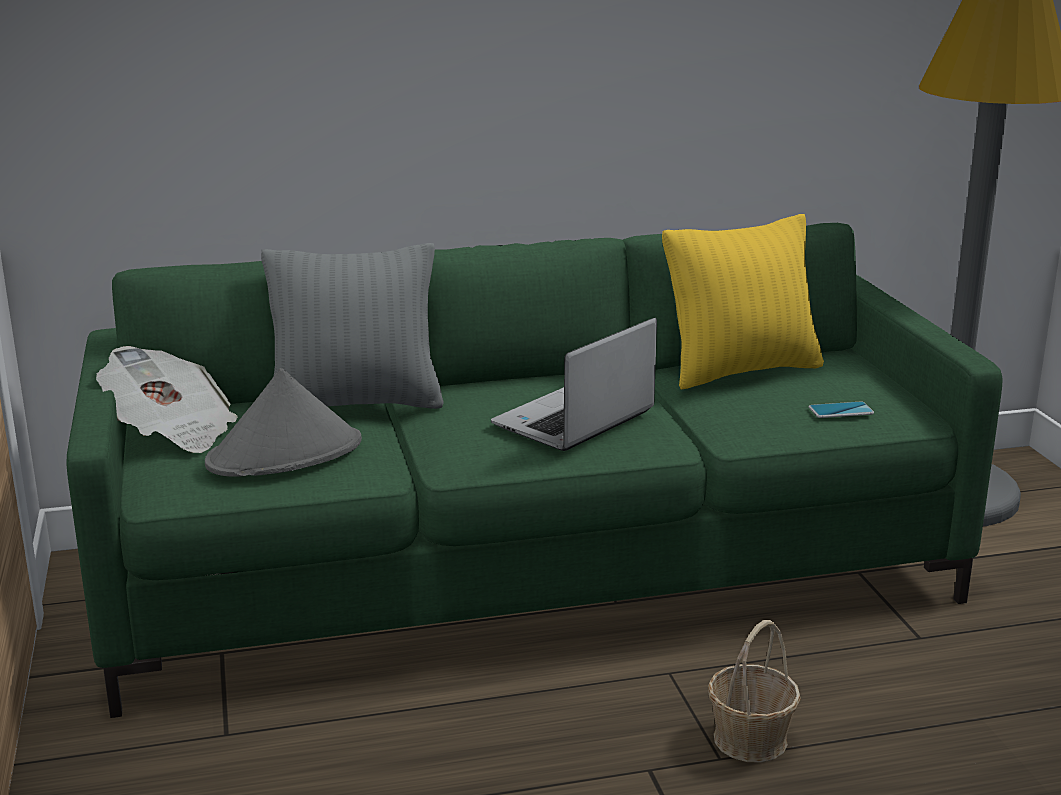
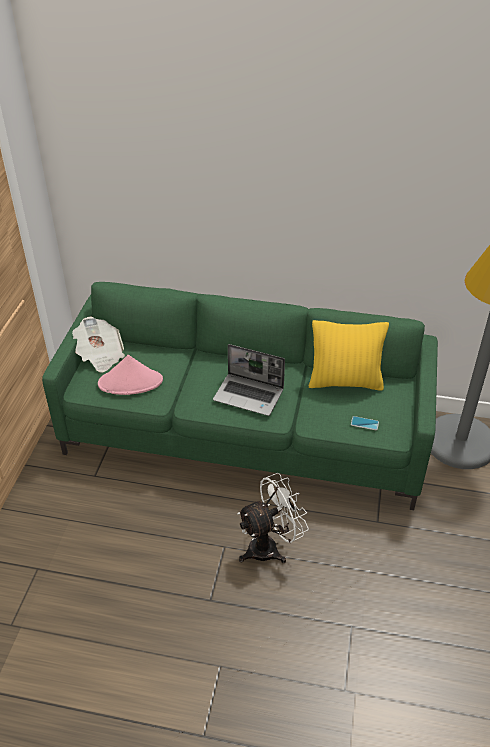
camera: 25 degrees right, 20 degrees up
(285, 454) = (131, 382): grey hat -> pink hat
(356, 403) = (176, 356): grey pillow -> none
(574, 420) = (249, 395): laptop -> laptop turned 135 degrees counterclockwise
(749, 739) = (270, 547): basket -> white fan

